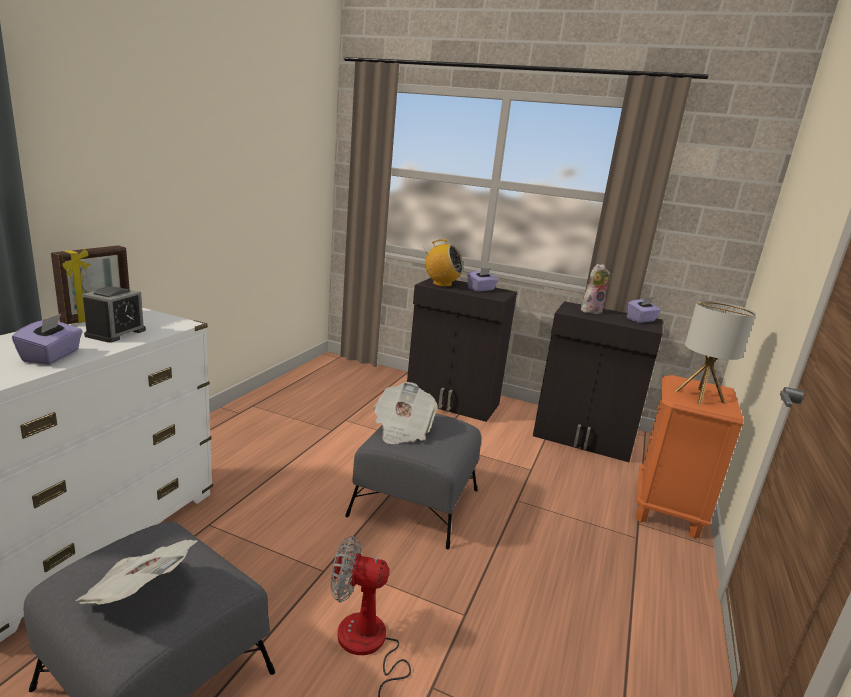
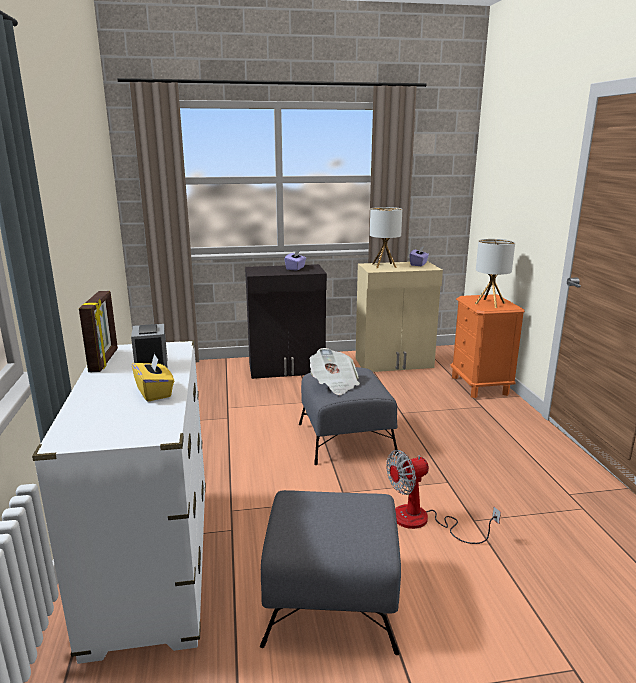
camera: 30 degrees left, 0 degrees up
(52, 356) = (154, 392): purple tissue box -> yellow tissue box
(140, 593) = (341, 523): newspaper -> none
(441, 284) = (264, 271): radio -> none
(583, 439) = (395, 363): black cabinet -> beige cabinet
(591, 311) = (384, 265): plush toy -> table lamp

